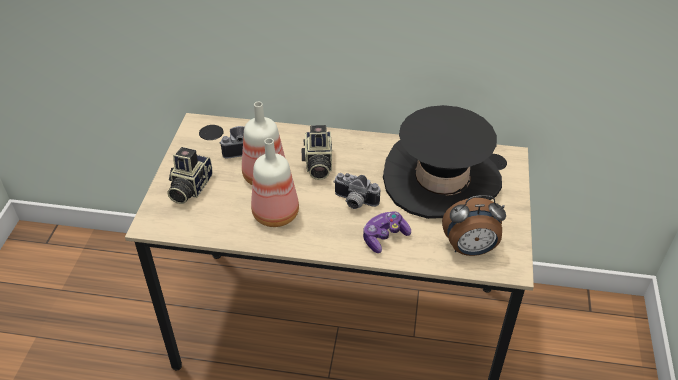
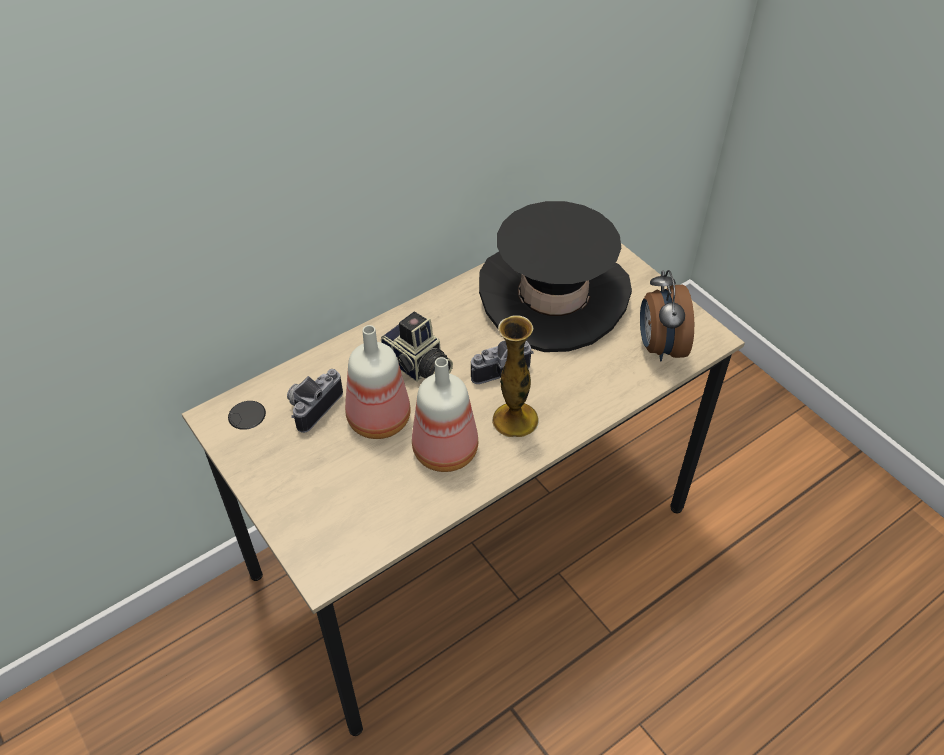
camera: 45 degrees left, 5 degrees up
(189, 188) = (311, 496): camera -> none
(331, 226) = (515, 419): none -> vase
(384, 237) = (576, 392): game controller -> none
(470, 249) = (659, 346): alarm clock -> alarm clock turned 135 degrees clockwise

